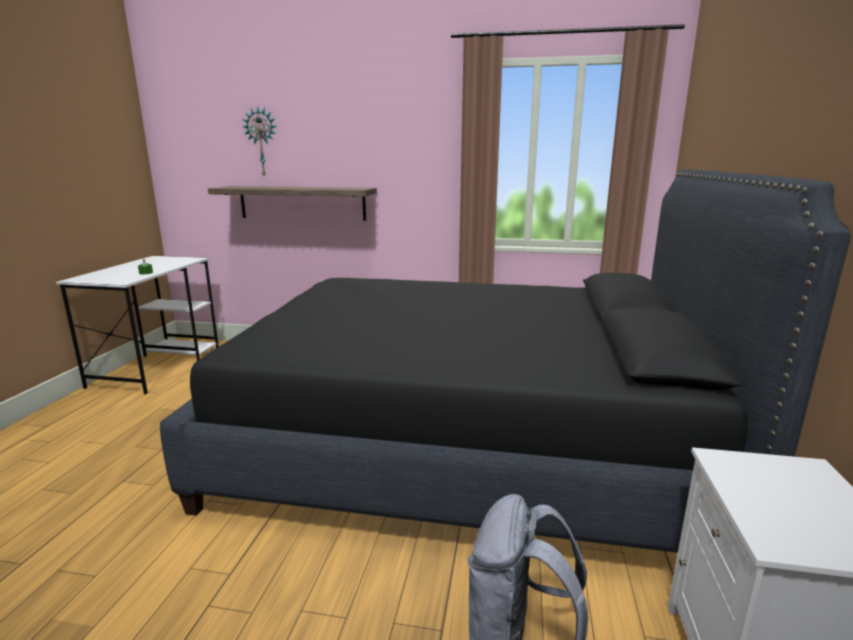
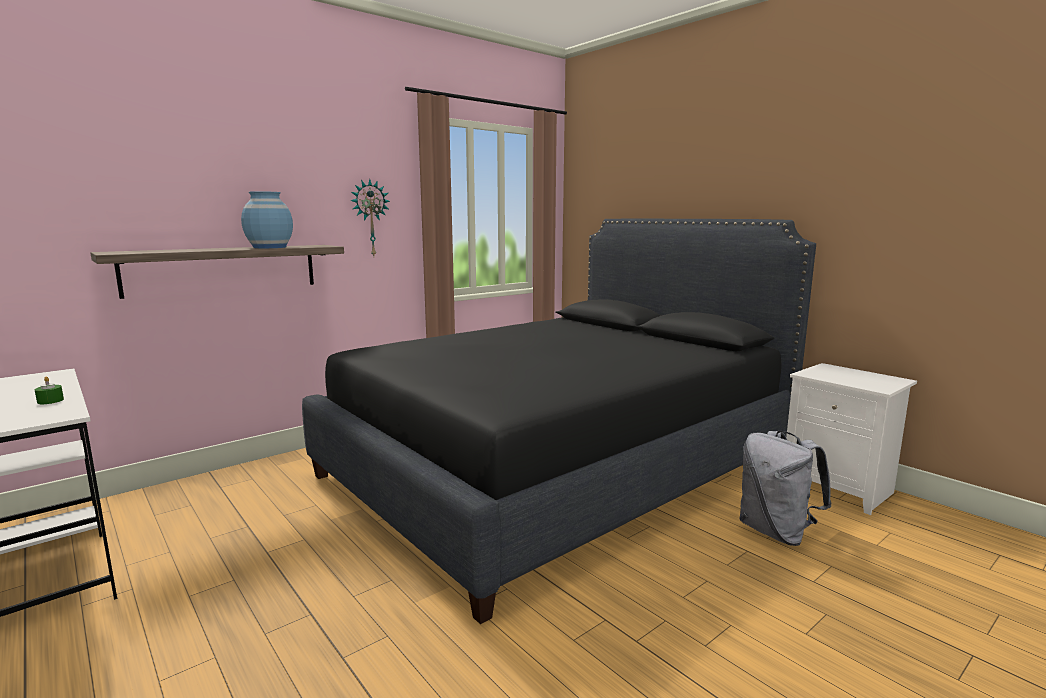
camera: 50 degrees left, 5 degrees down
(262, 142) = (153, 187): wall clock -> wall clock (370, 218)
(319, 188) = (270, 247): none -> blue vase

